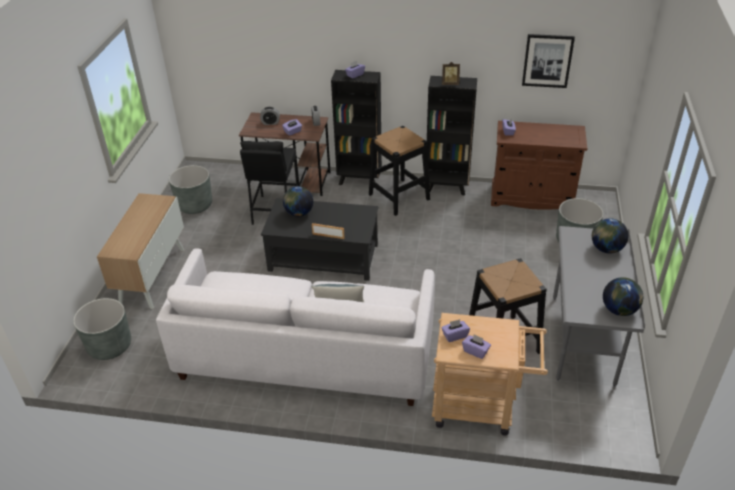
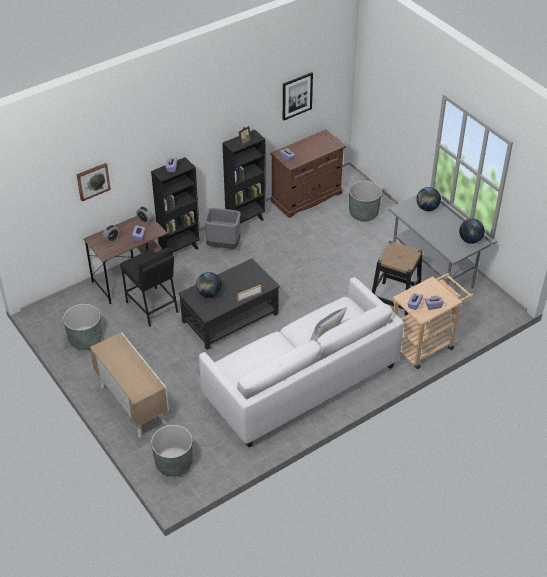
camera: 45 degrees left, 5 degrees up
(265, 50) = (93, 181): none -> picture
(399, 197) = (223, 246): black stool -> grey trash can

